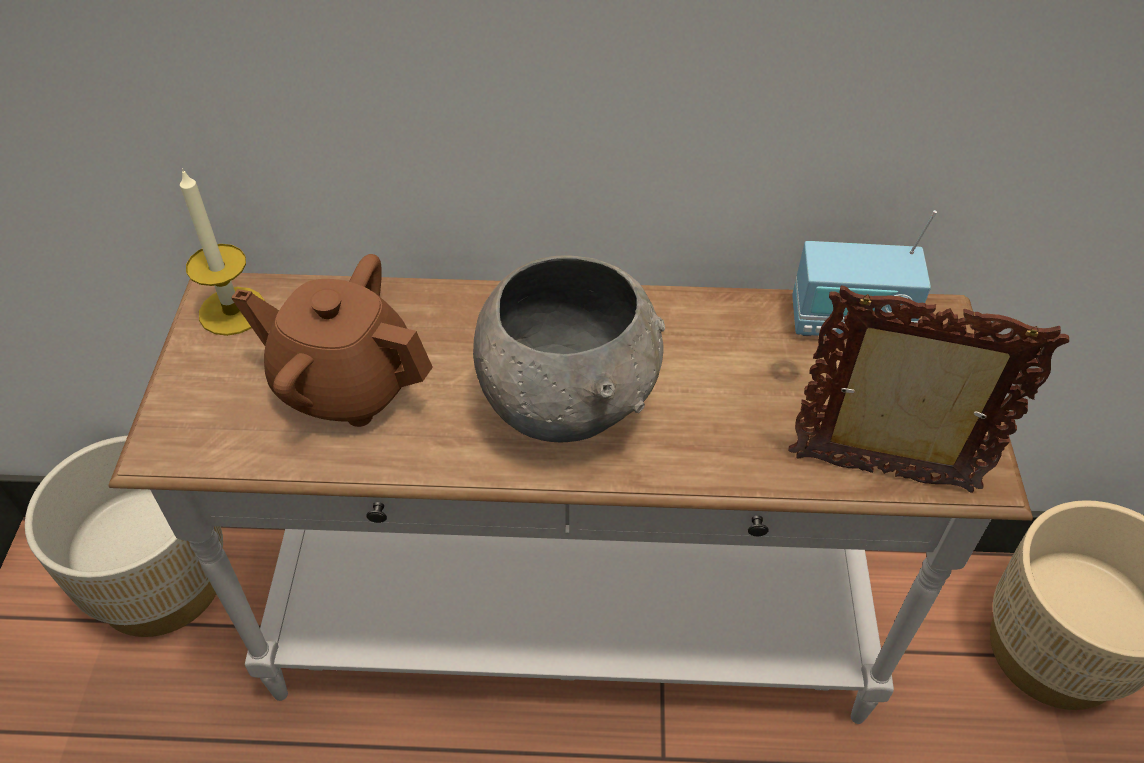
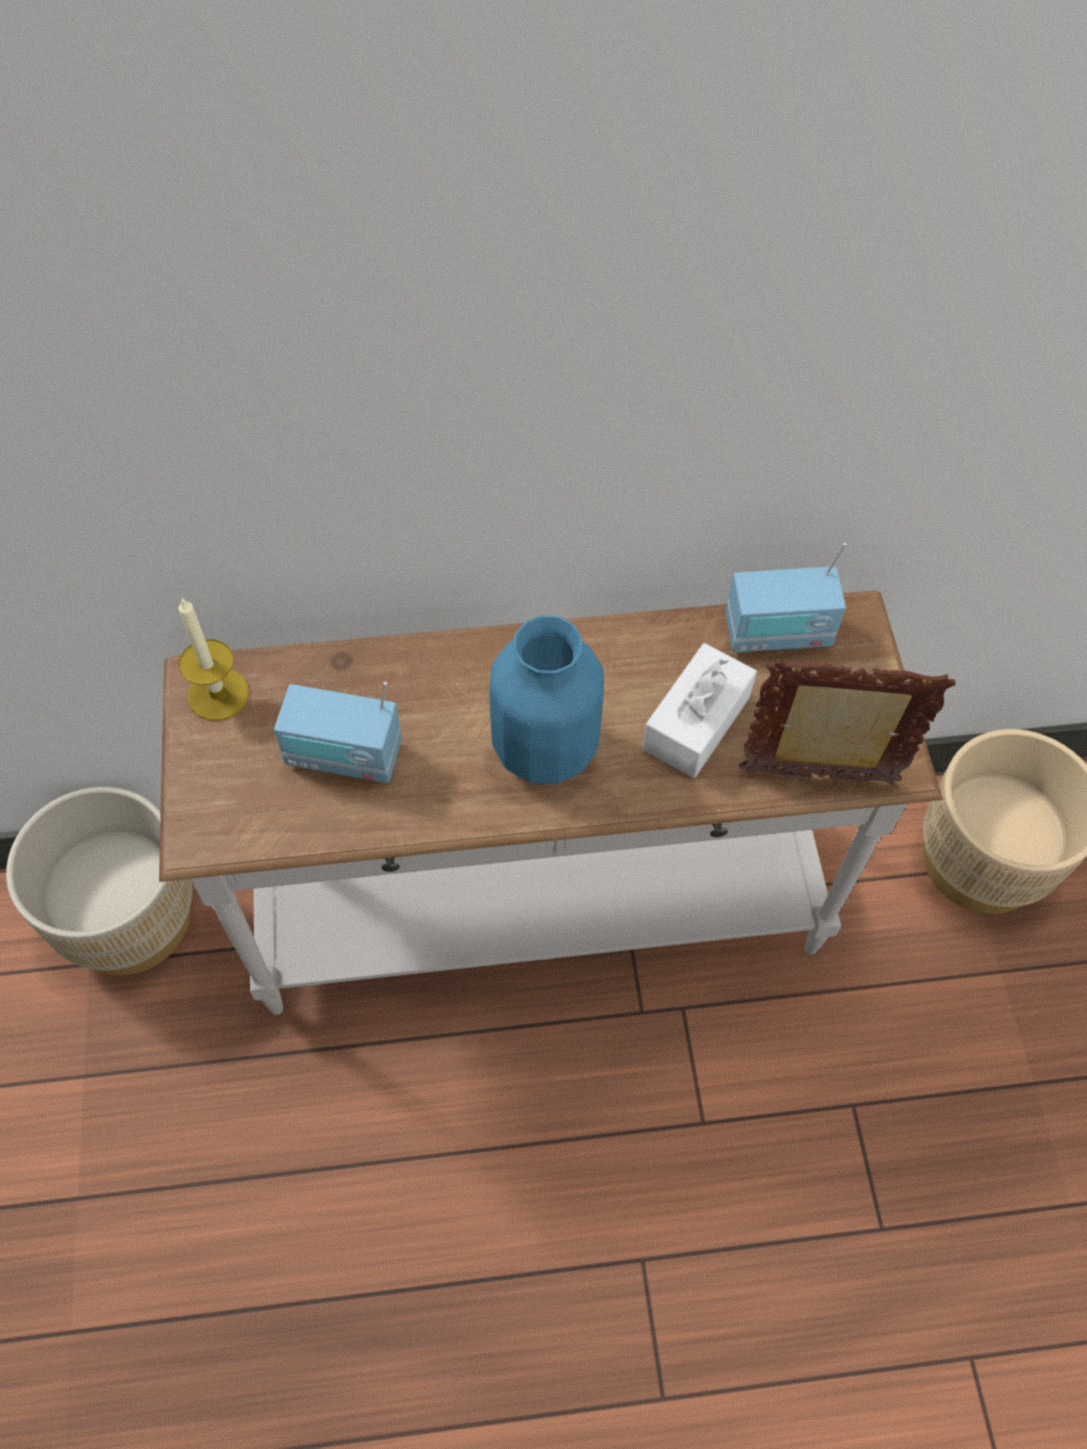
camera: 10 degrees left, 10 degrees up
(346, 385) = (344, 756): brown teapot -> radio
(568, 403) = (544, 746): grey bowl -> blue vase
(745, 400) = (696, 722): none -> white tissue box

